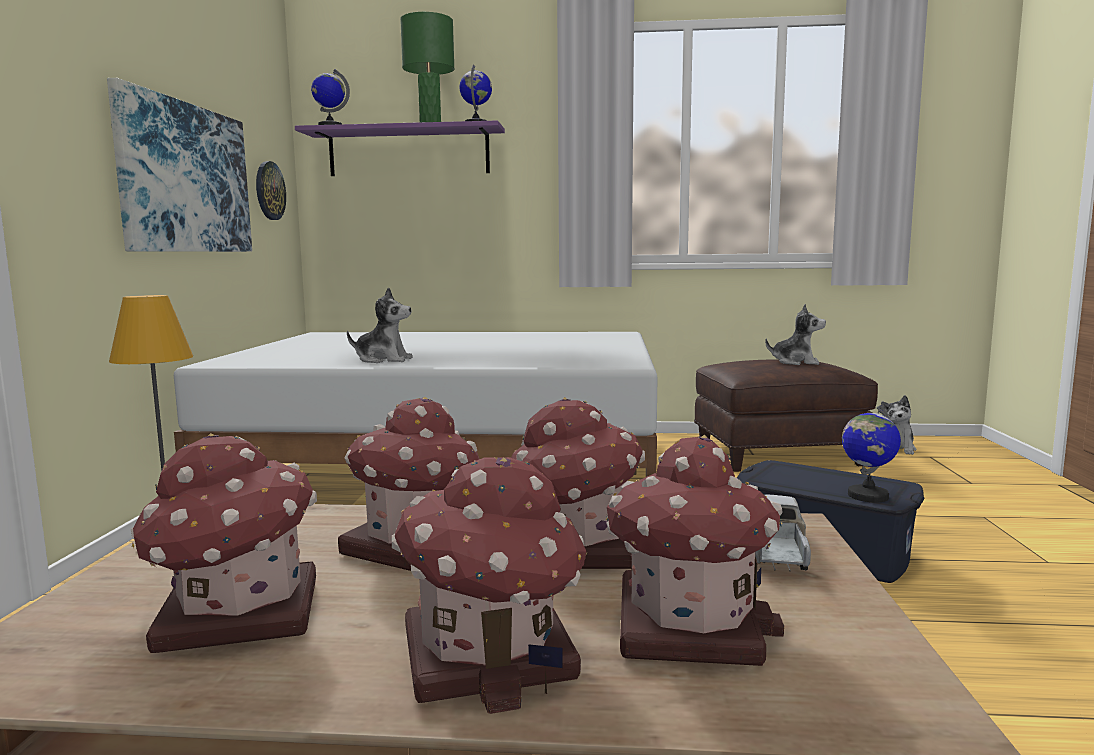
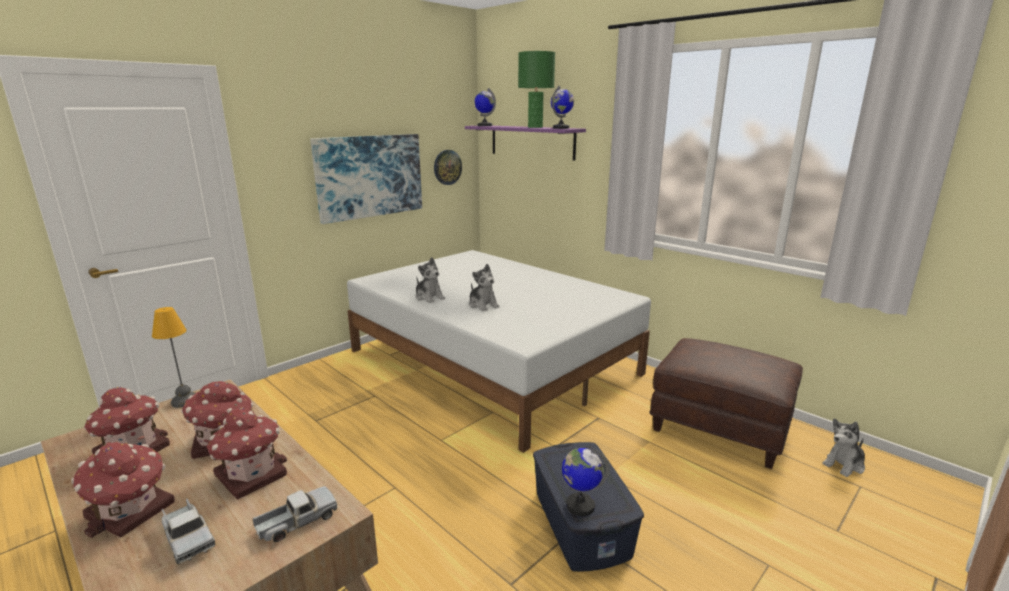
camera: 40 degrees right, 10 degrees up
(688, 624) = (188, 538): toy house -> toy truck
(796, 362) = (743, 361): plush toy -> plush toy (483, 305)

